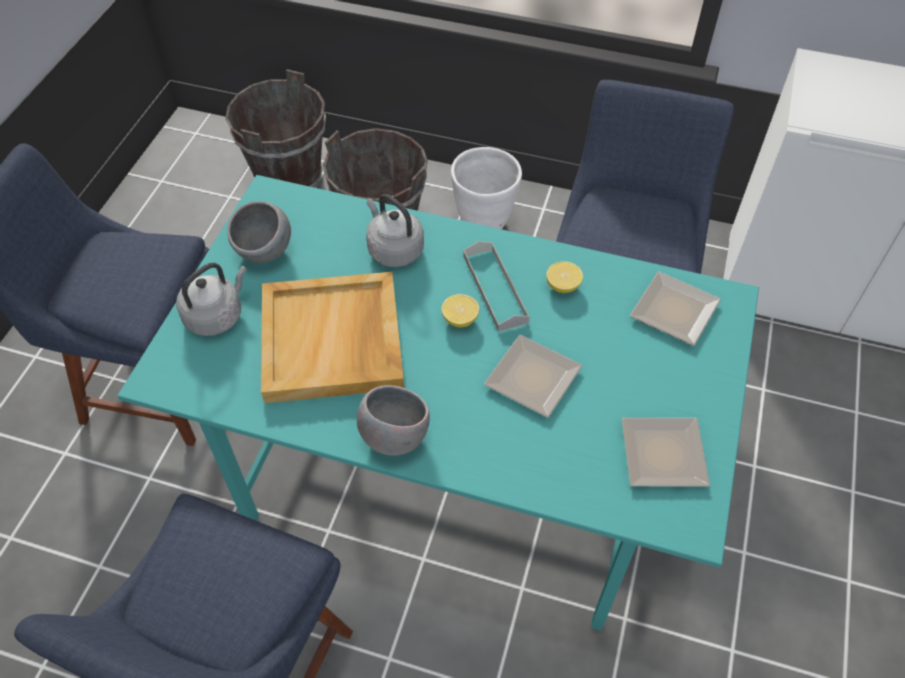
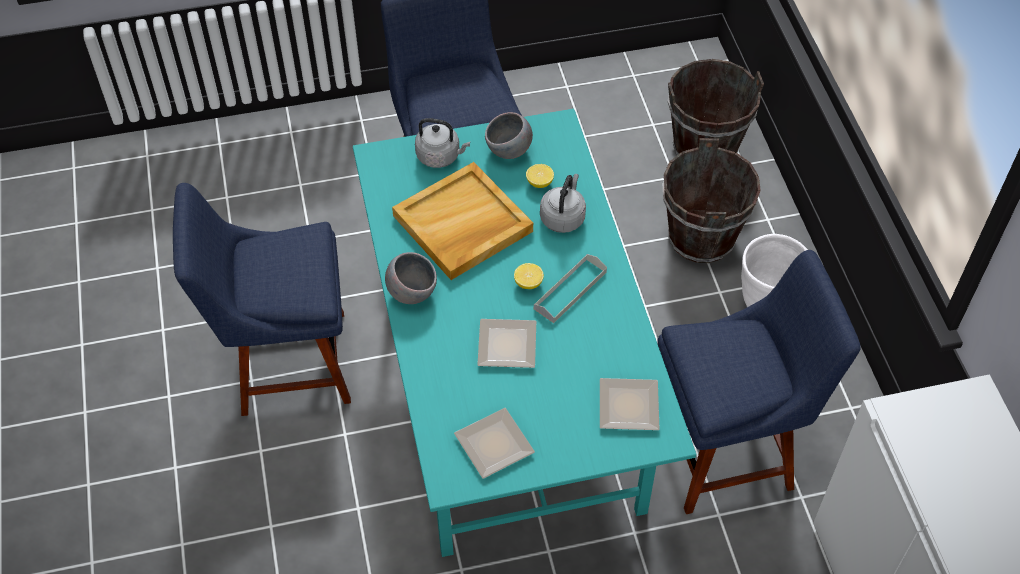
camera: 60 degrees right, 0 degrees up
(563, 286) = (602, 329): lemon -> lemon (539, 183)

